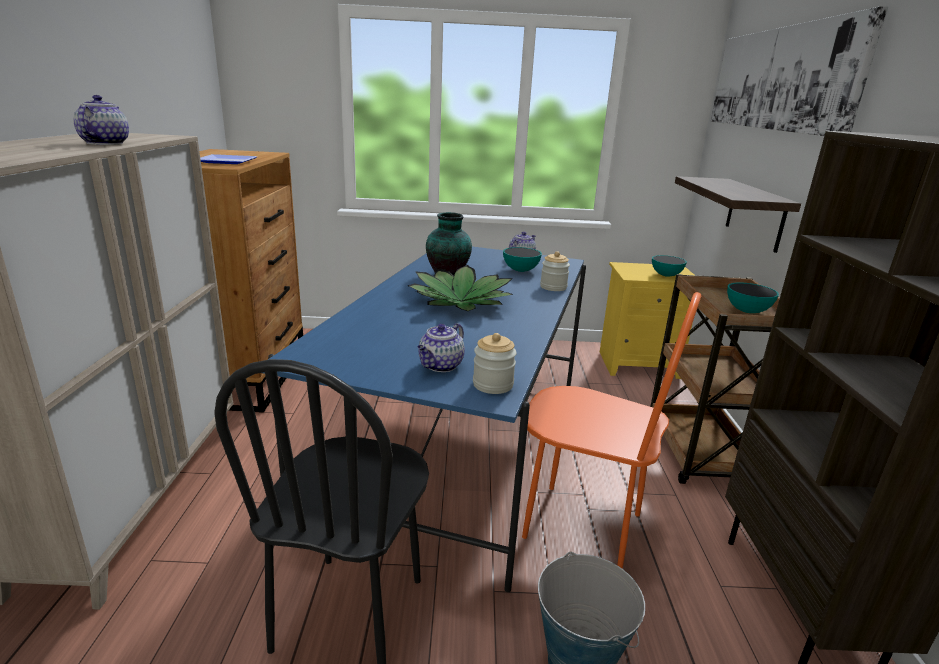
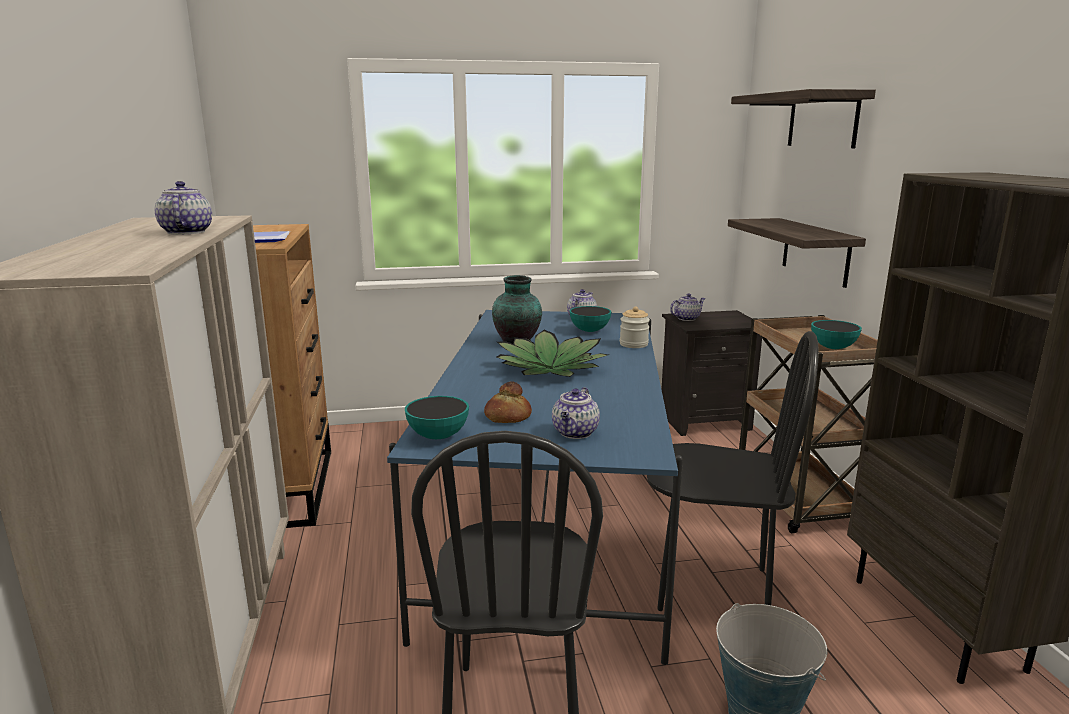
camera: 10 degrees left, 5 degrees down
(389, 342) = (507, 417): none -> bread
(493, 384) = (638, 444): jar -> none
(582, 526) = (713, 589): orange chair -> black chair
(630, 268) = (687, 318): none -> teapot
(639, 364) = (705, 420): yellow nightstand -> black nightstand
(666, 275) = (725, 322): bowl -> bowl (438, 436)
(779, 79) = (822, 120): picture -> shelf

